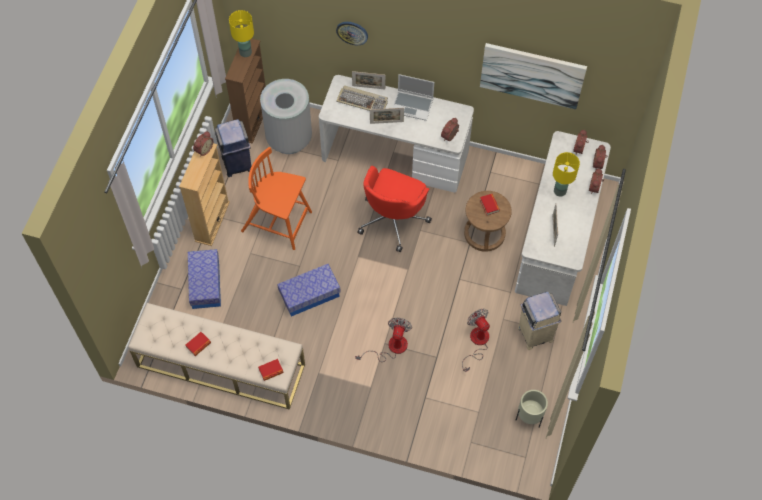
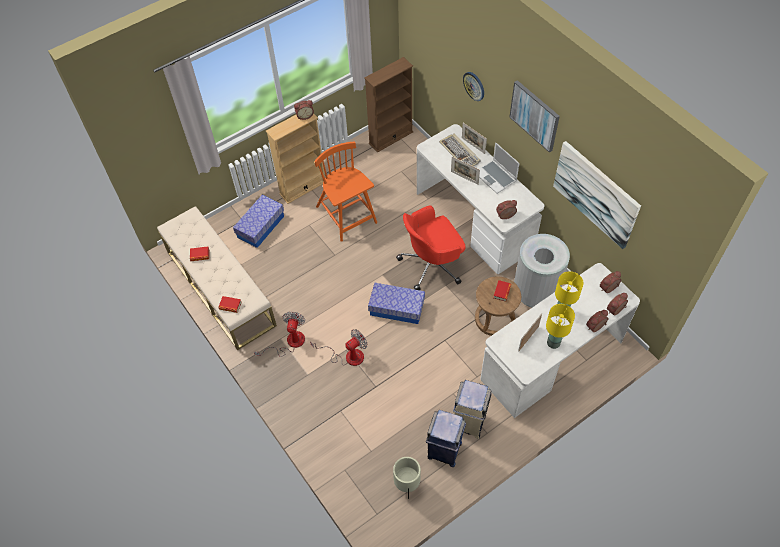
camera: 40 degrees right, 5 degrees down
(237, 164) = (354, 160): blue trash can -> blue trash can (444, 451)
(245, 52) = (394, 68): yellow table lamp -> yellow table lamp (553, 343)
(289, 138) = (406, 164): grey trash can -> grey trash can (535, 292)
(309, 294) = (323, 279): storage box -> storage box (397, 308)
(441, 34) = (535, 115): none -> picture
(477, 343) = (416, 397): fan -> fan (289, 343)

